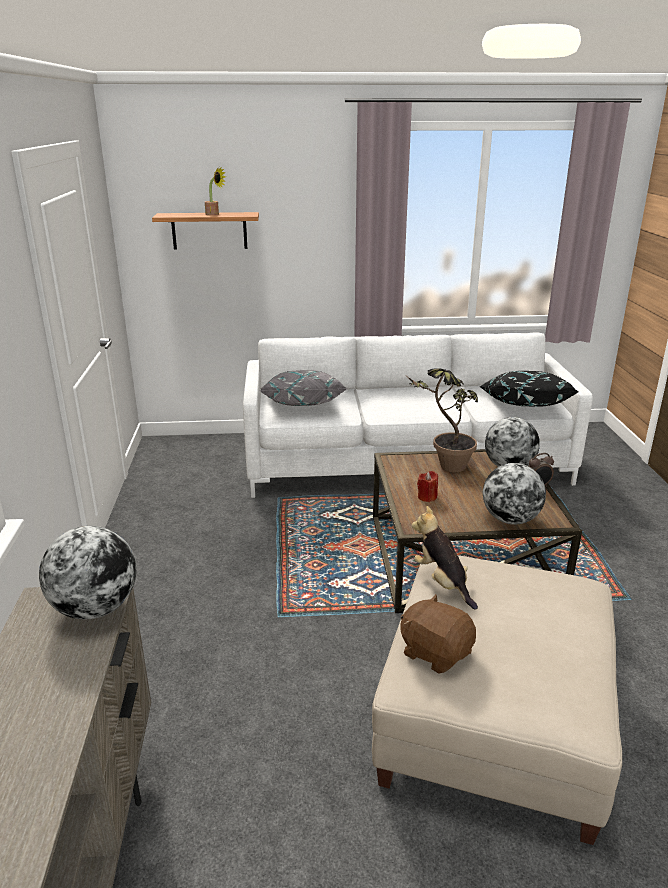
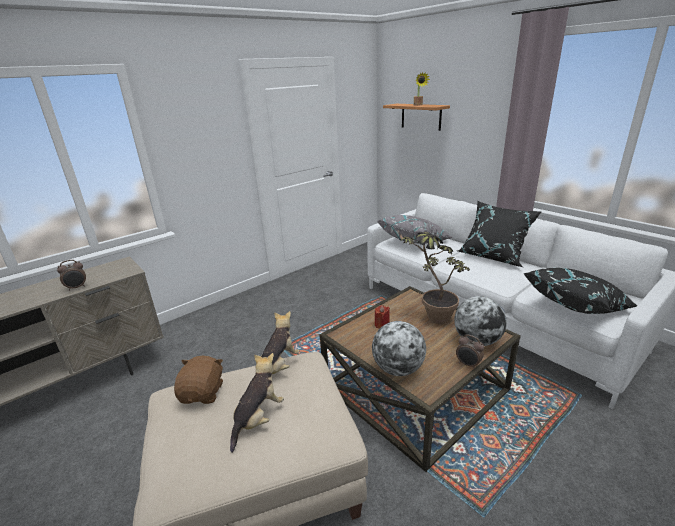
camera: 55 degrees right, 0 degrees up
(81, 666) = (77, 287): none -> alarm clock
(95, 608) = (120, 273): globe -> none
(399, 390) = (494, 256): none -> black pillow
(520, 622) = (258, 418): none -> plush toy

